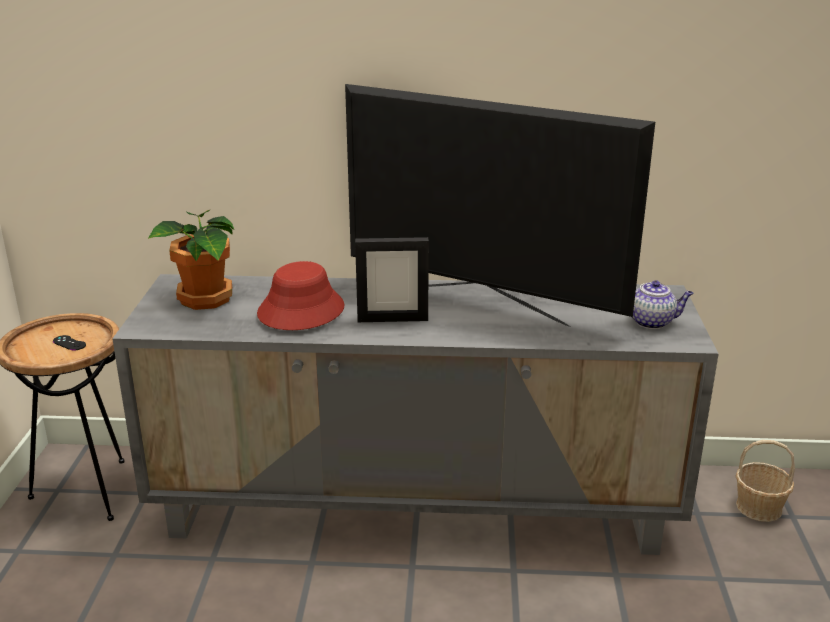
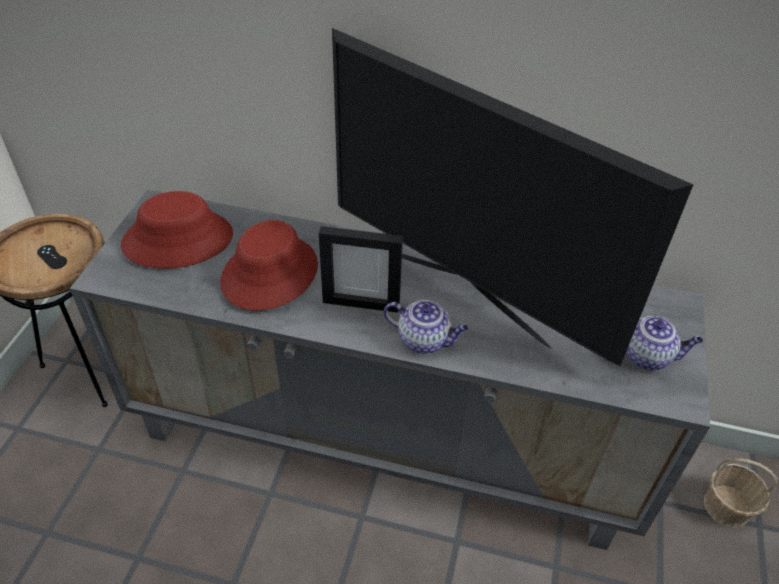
camera: 10 degrees right, 20 degrees up
(205, 300) = (178, 239): potted plant -> red hat
(458, 333) = (424, 340): none -> teapot

